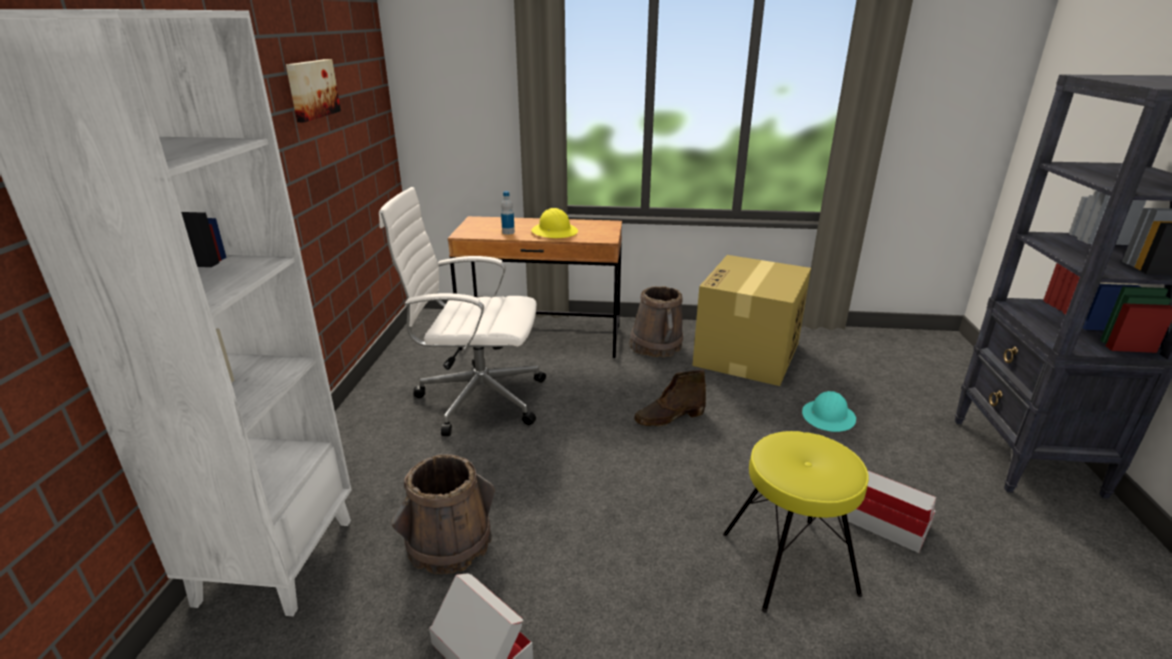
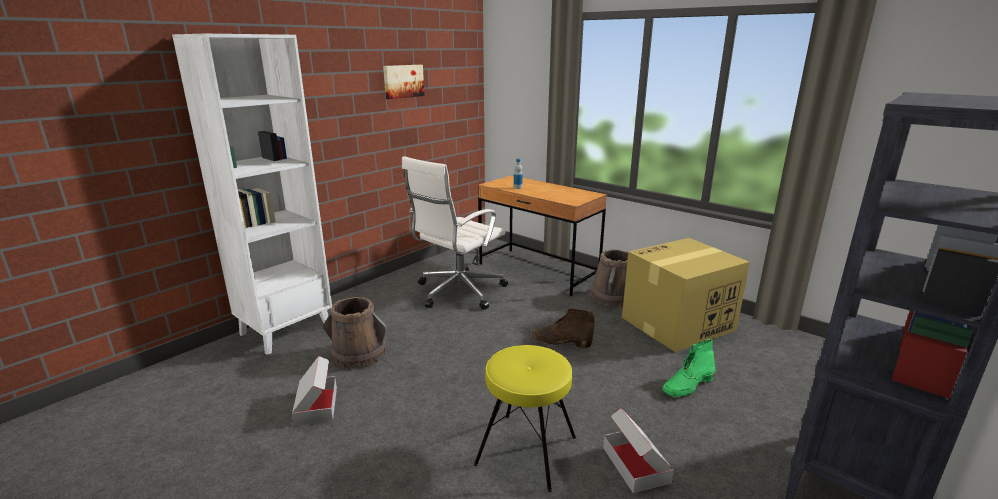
camera: 35 degrees right, 5 degrees down
(477, 398) = (458, 292): white office chair -> white office chair turned 90 degrees counterclockwise
(555, 232) = (547, 192): yellow hard hat -> none
(828, 417) = (688, 385): turquoise hard hat -> green boot

